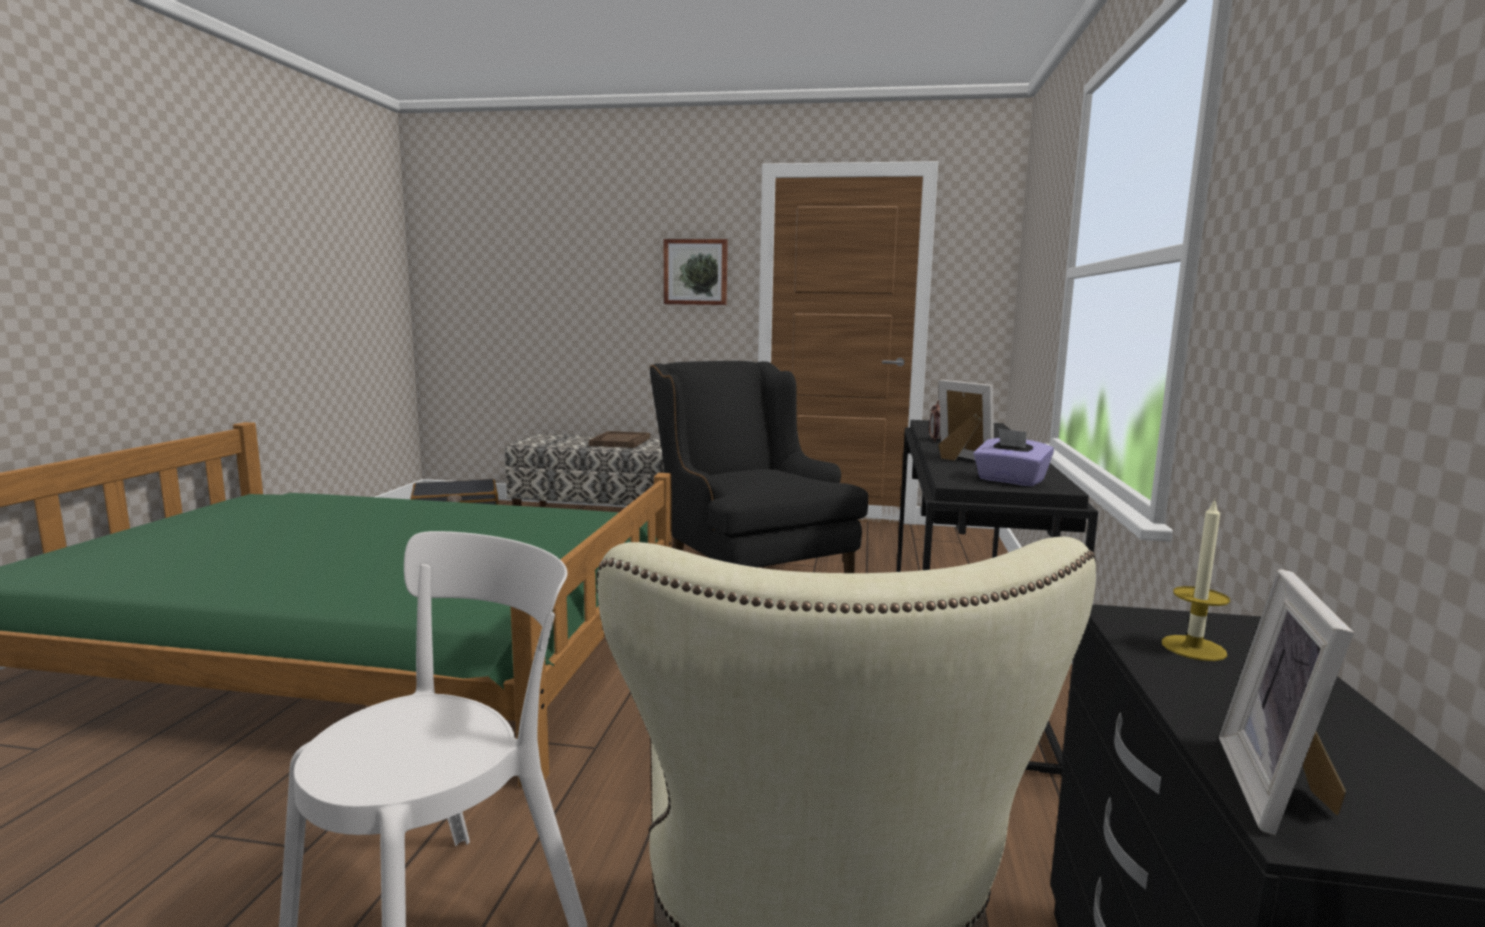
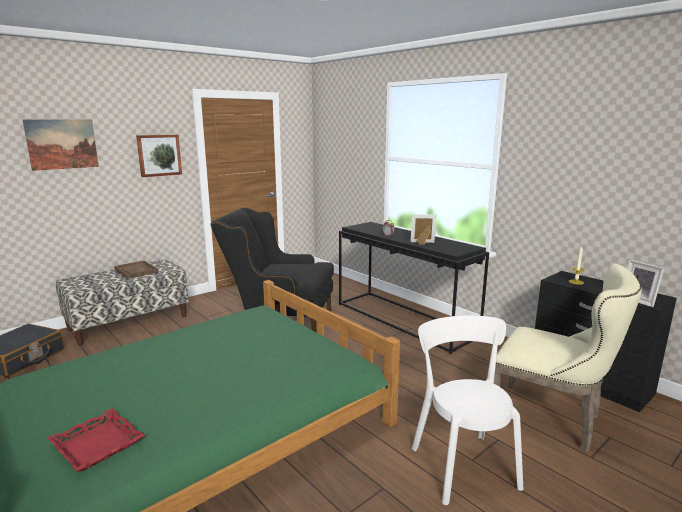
camera: 50 degrees left, 5 degrees up
(147, 556) = (97, 445): none -> red tray
(569, 249) = (62, 144): none -> picture
(1010, 480) = (460, 248): purple tissue box -> none

